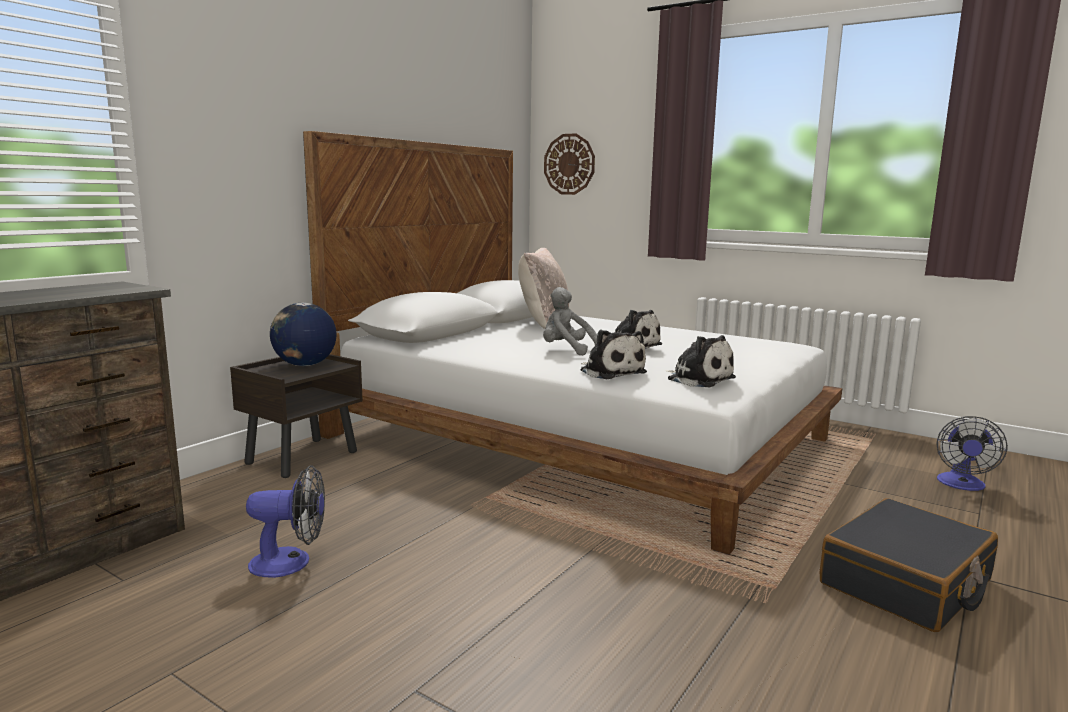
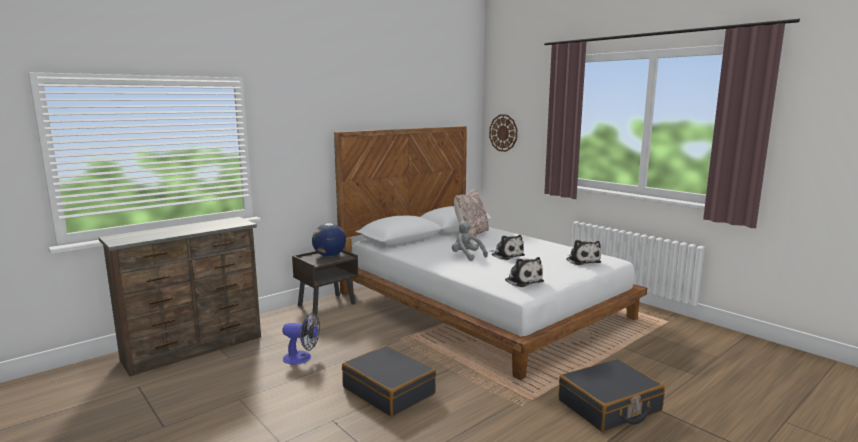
camera: 15 degrees right, 0 degrees up
(503, 607) = (389, 391): none -> black suitcase
(611, 372) = (478, 273): plush toy -> plush toy (582, 261)
(961, 485) = (701, 356): fan -> none

